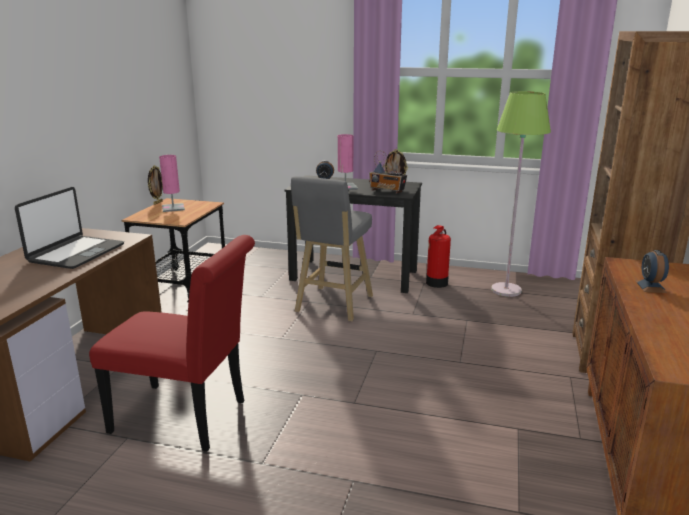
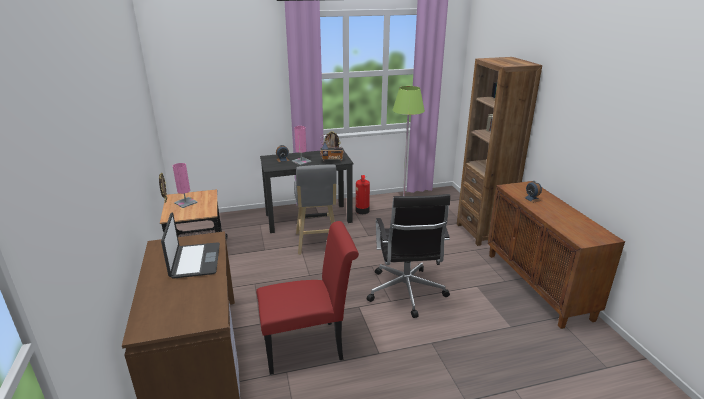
camera: 30 degrees left, 5 degrees up
(388, 400) = (406, 292): none -> black office chair

